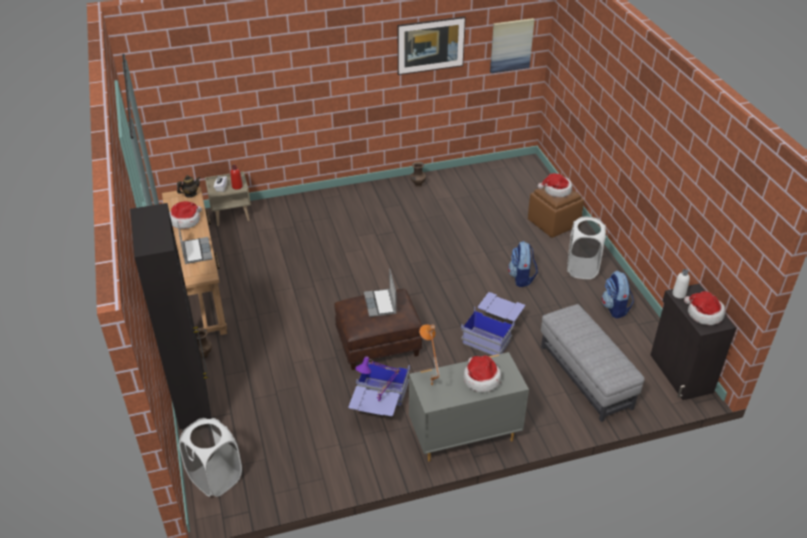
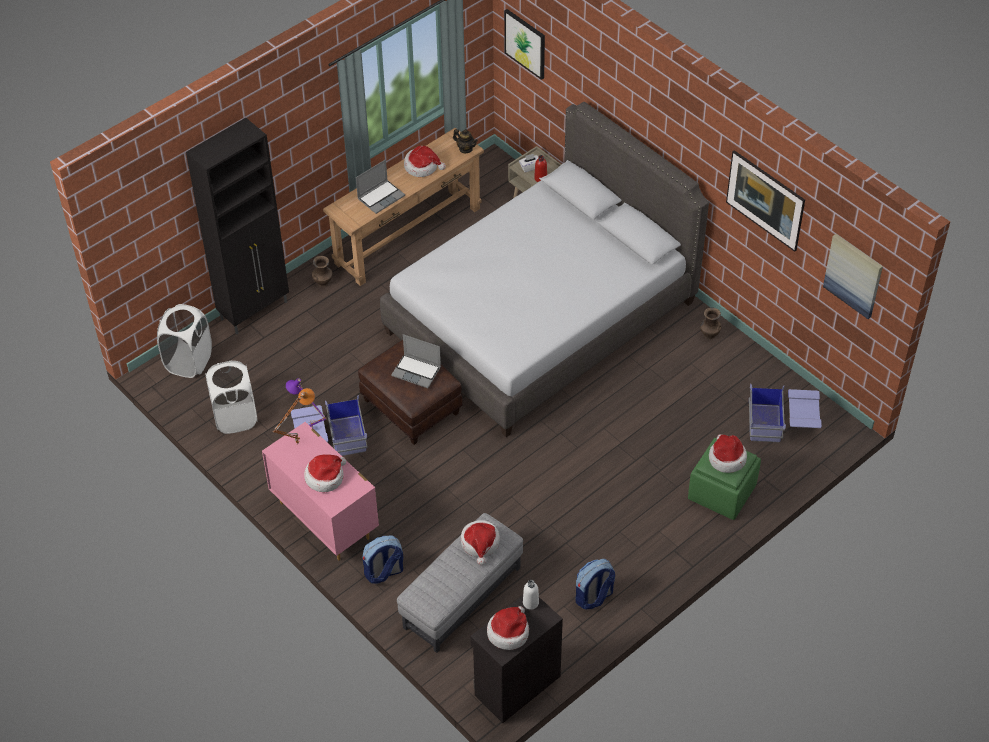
camera: 65 degrees right, 10 degrees up
(168, 93) = (525, 43): none -> picture
(341, 250) = (540, 317): none -> grey bed
(381, 304) = (417, 371): laptop -> laptop turned 120 degrees counterclockwise
(463, 436) = (324, 519): grey dresser -> pink dresser
(492, 333) = (483, 496): blue storage box -> blue storage box (782, 425)
(521, 278) = (593, 493): backpack -> backpack (384, 572)
(554, 223) = (722, 493): brown ottoman -> green ottoman
(576, 325) = (480, 543): none -> hat
(582, 268) = (649, 546): white laundry basket -> white laundry basket (235, 417)

